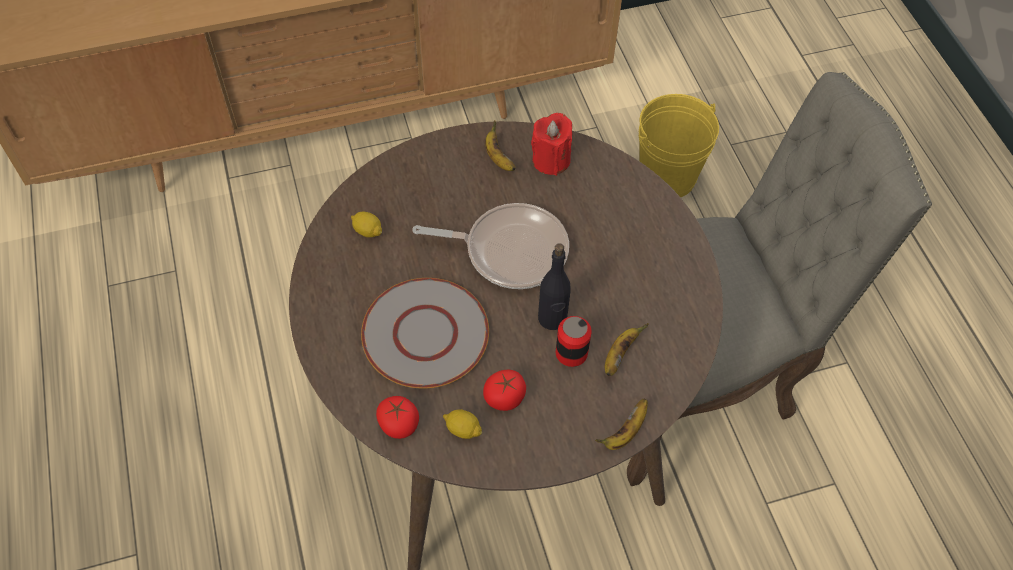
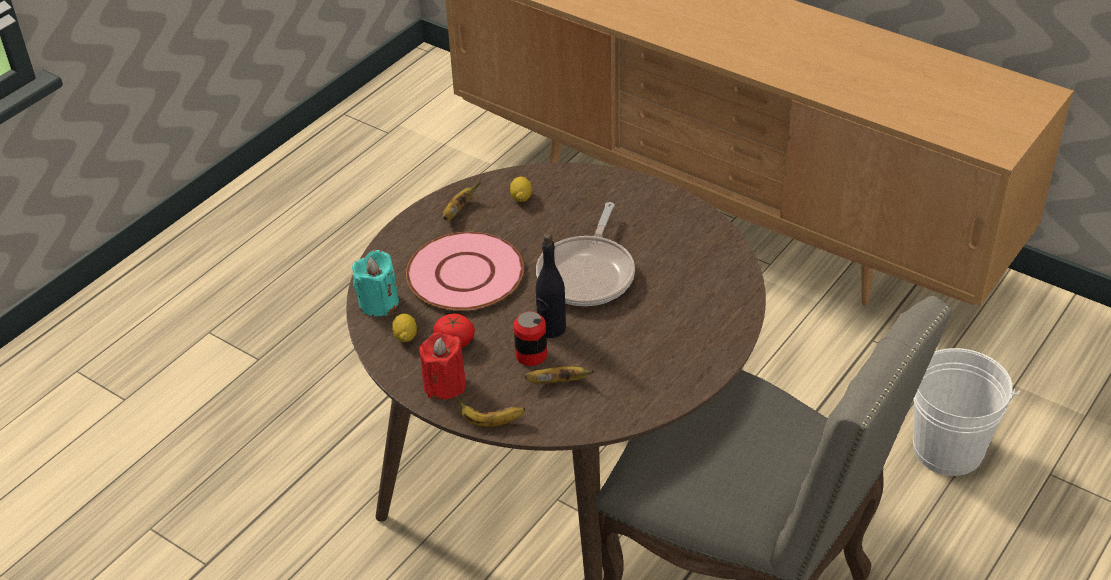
camera: 55 degrees right, 15 degrees down
(399, 423) = (378, 303): tomato -> turquoise candle
(425, 333) = (465, 273): grey plate -> pink plate
(498, 158) = (668, 220): banana -> banana (458, 211)
(510, 250) = (588, 274): frying pan -> frying pan turned 45 degrees clockwise
(551, 160) = (702, 247): red candle -> red candle (444, 385)
(667, 176) = (948, 449): yellow bucket -> white bucket

